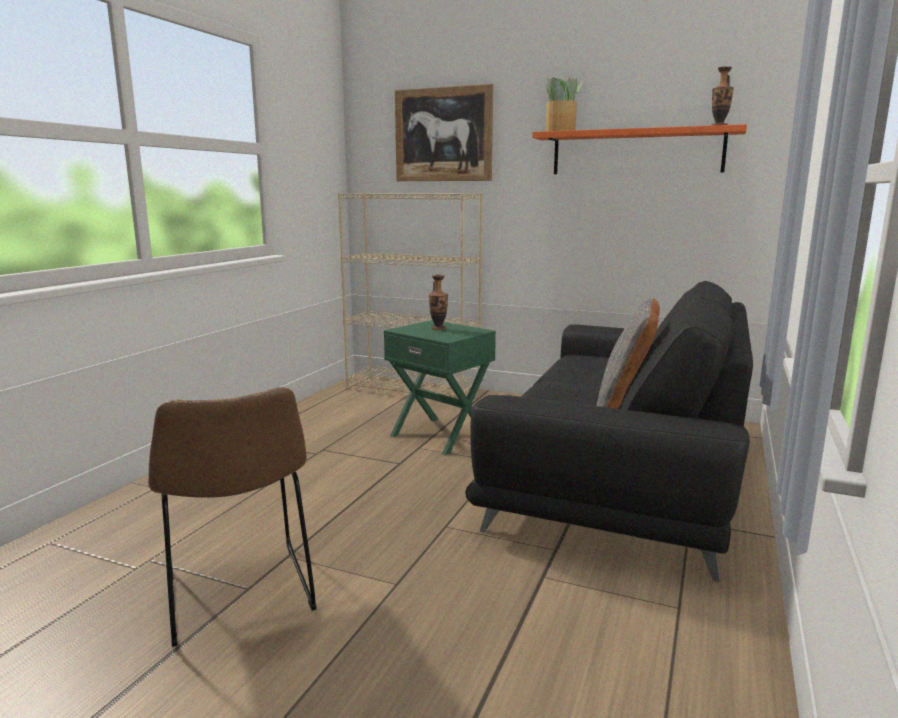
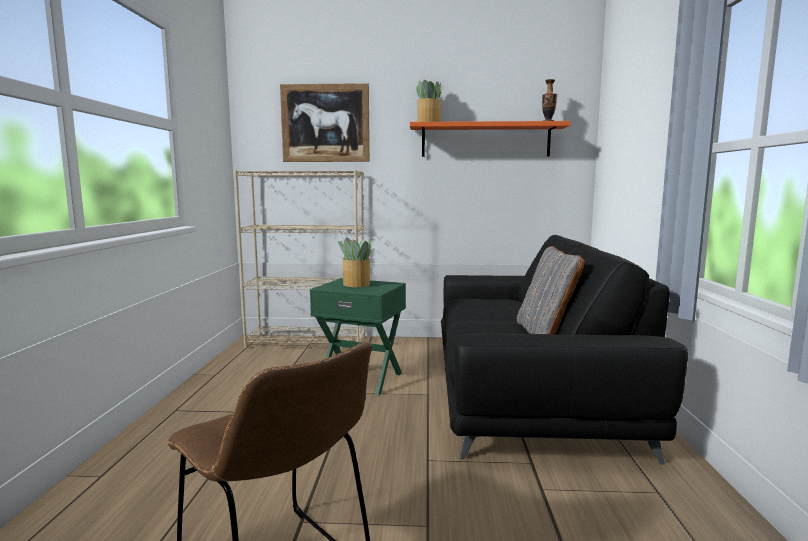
camera: 20 degrees left, 5 degrees down
(438, 328) = (356, 284): vase -> potted plant

